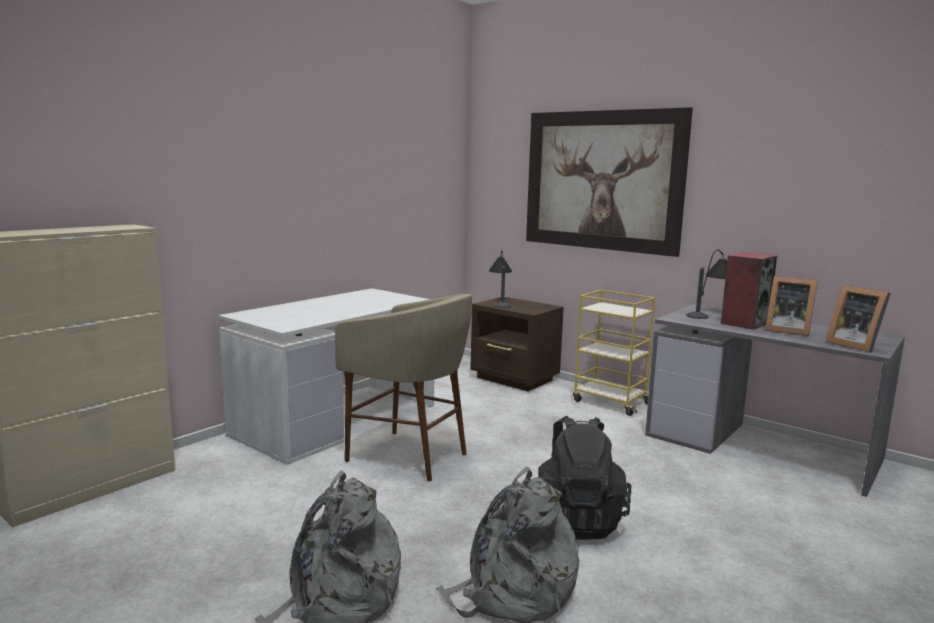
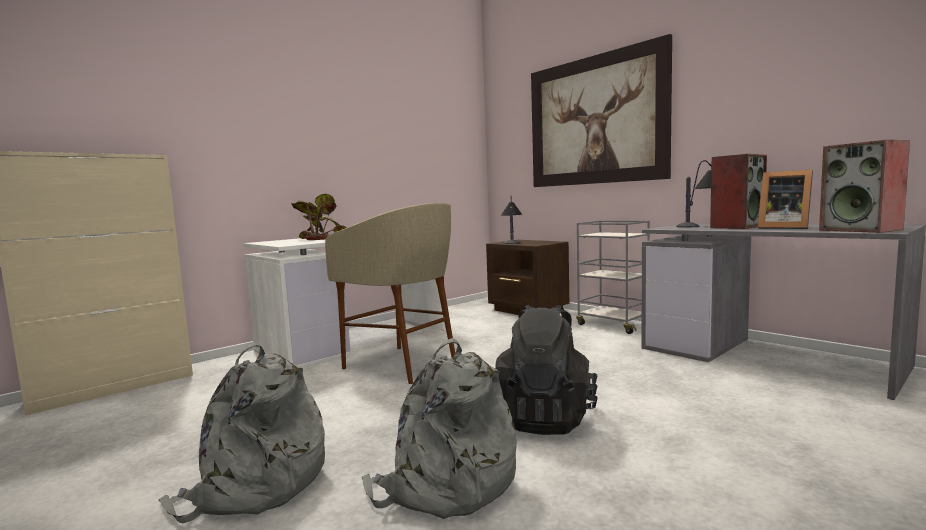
camera: 10 degrees right, 5 degrees down
(304, 308) = (320, 238): none -> potted plant
(610, 402) = (613, 324): yellow cart -> grey cart
(854, 345) = (861, 230): picture frame -> speaker

